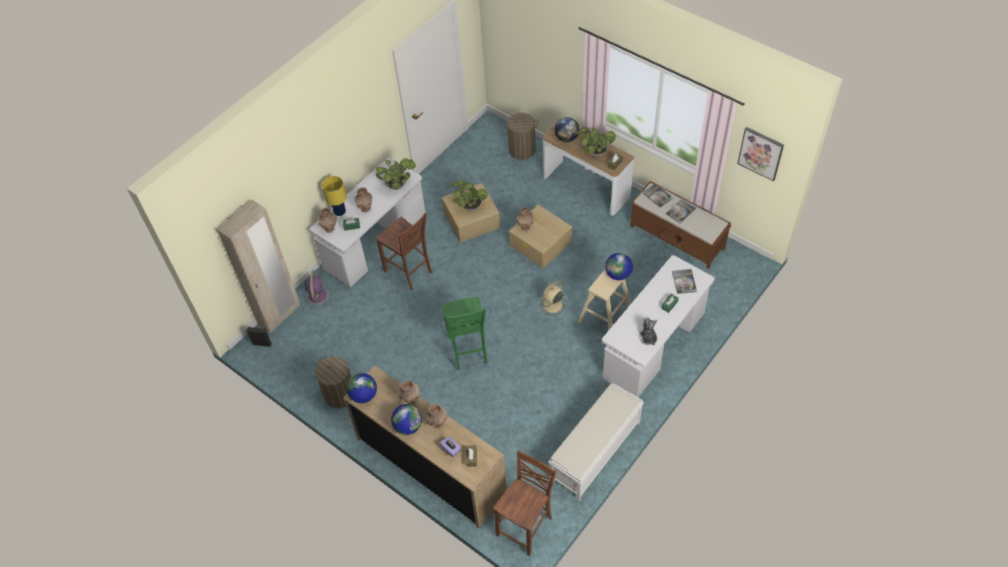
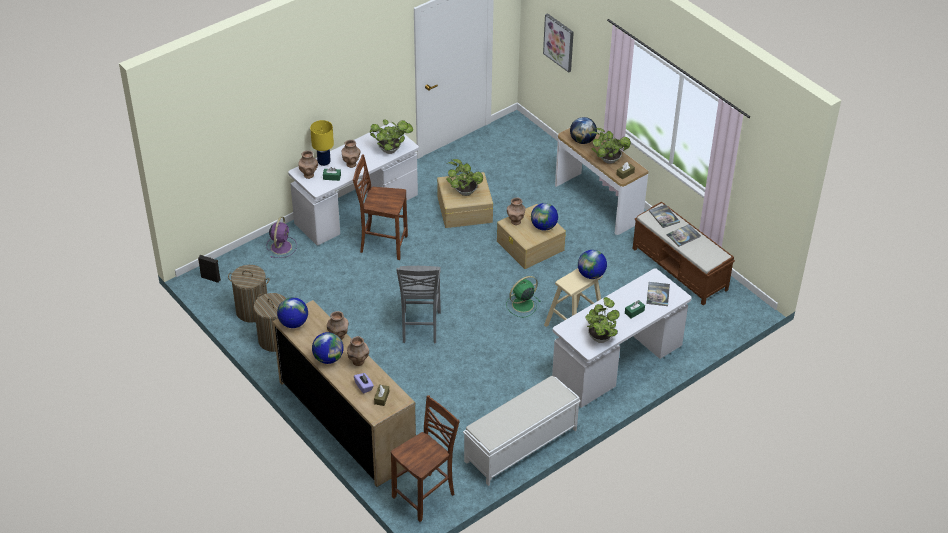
camera: 10 degrees right, 10 degrees down
(279, 315) = (236, 256): beige wardrobe -> none
(409, 272) = (382, 244): brown chair -> brown chair turned 135 degrees clockwise
(468, 350) = (420, 328): green chair -> grey chair
(522, 150) = (541, 155): laundry basket -> laundry basket (252, 311)
(552, 226) = (544, 227): none -> globe
(552, 305) = (522, 305): beige fan -> green fan
(648, 338) = (600, 336): plush toy -> potted plant
(760, 153) = (766, 177): picture -> picture (559, 42)

